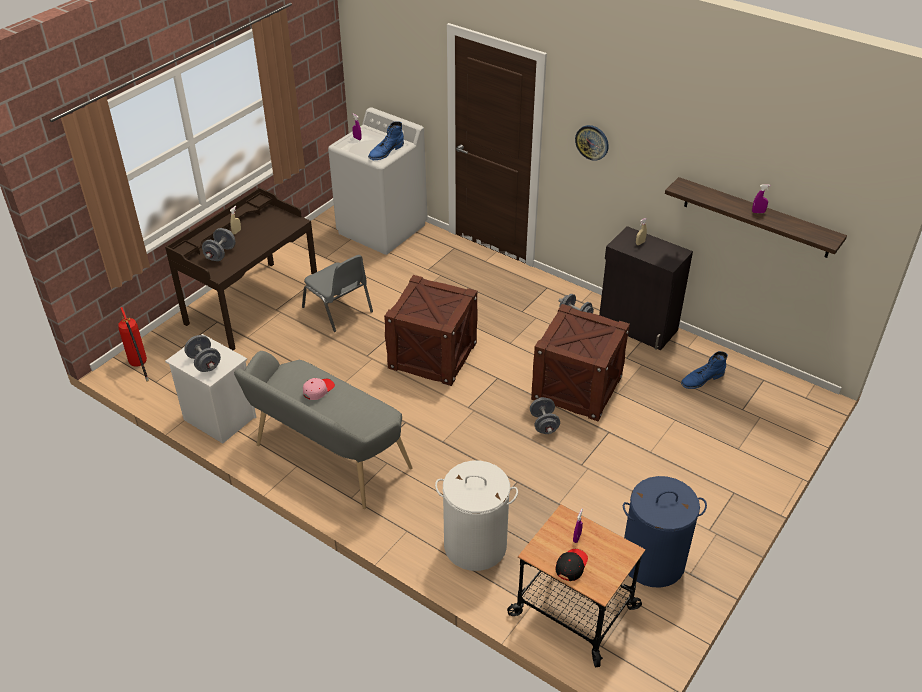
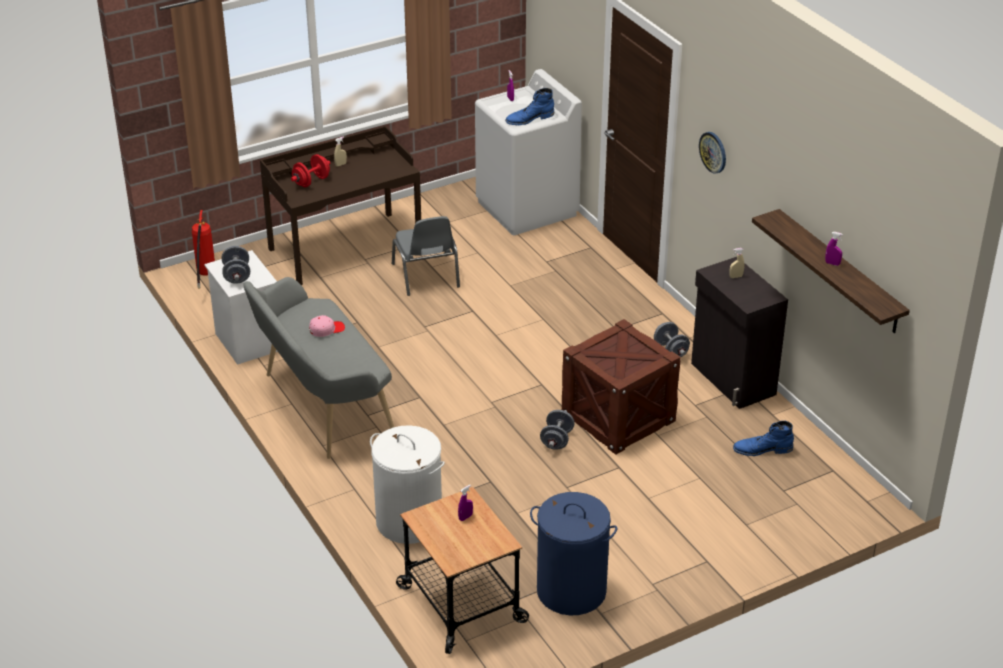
camera: 25 degrees right, 5 degrees down
(220, 254) = (311, 181): grey dumbbell -> red dumbbell
(433, 355) = (491, 345): crate -> none
(571, 566) = (442, 537): black cap -> none

